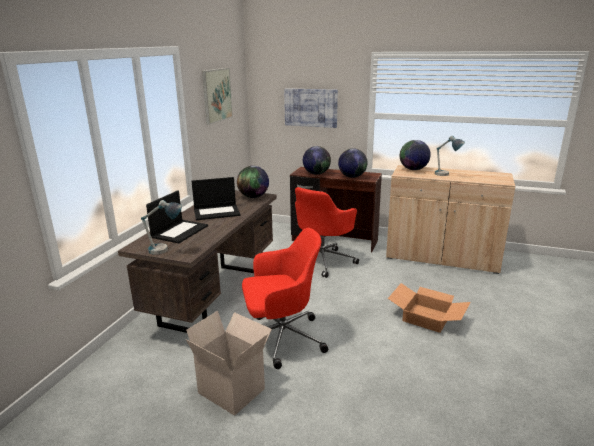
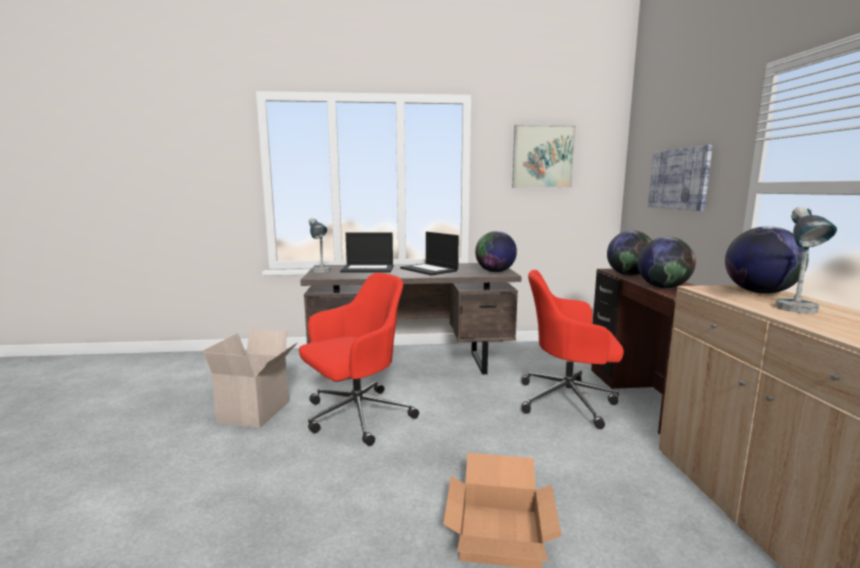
camera: 65 degrees right, 10 degrees down
(281, 338) = (356, 416): red office chair -> red office chair turned 90 degrees counterclockwise

